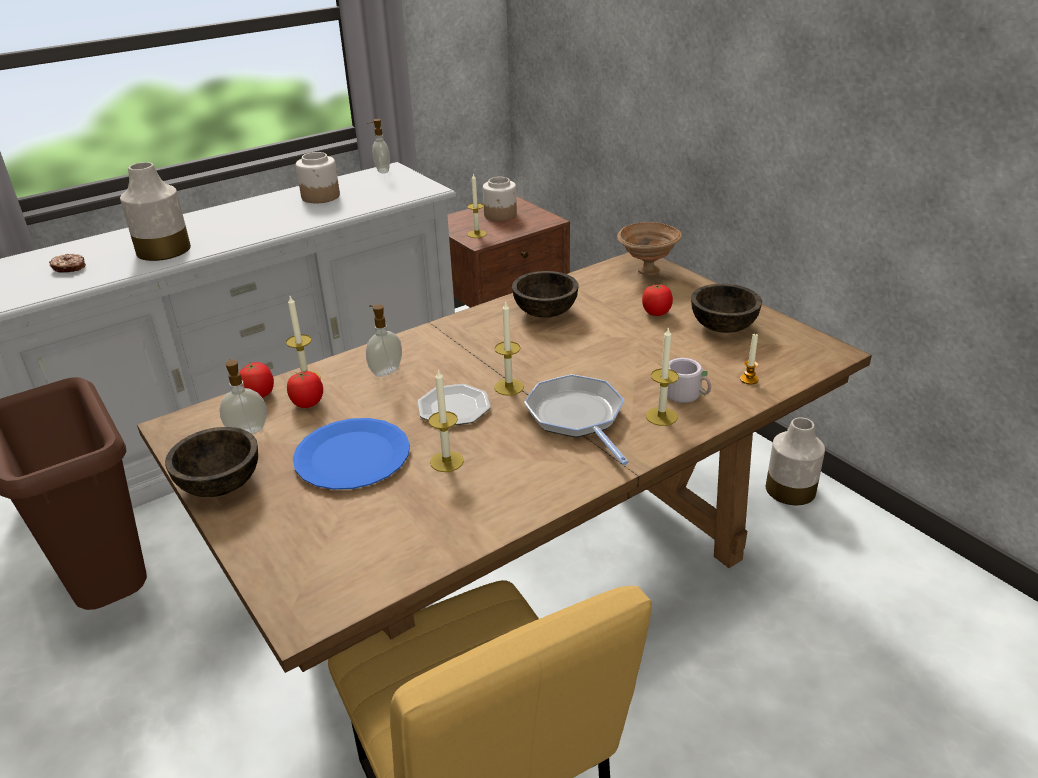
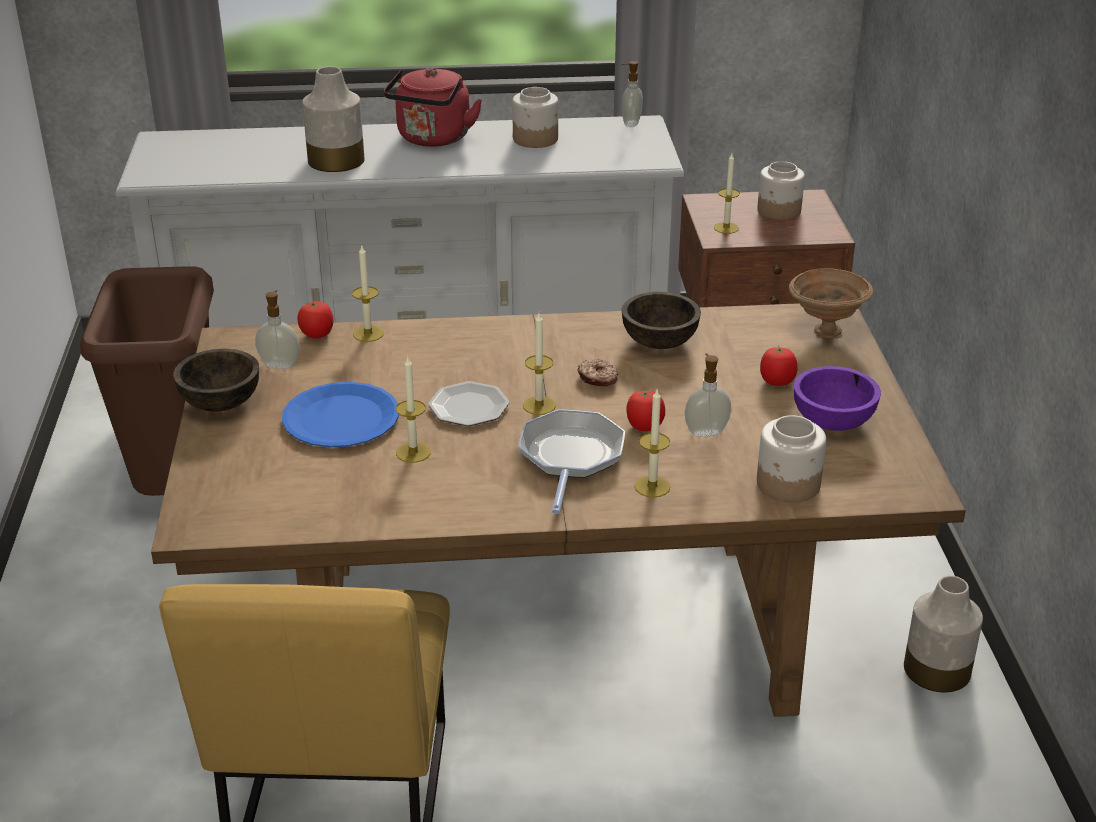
camera: 30 degrees right, 0 degrees up
(69, 268) = (243, 157): donut -> donut (598, 379)
(235, 215) = (432, 139): none -> red kettle
(308, 403) = (349, 357): tomato -> tomato (645, 426)
(385, 371) = (443, 350): soap dispenser -> soap dispenser (706, 431)
(686, 394) = (703, 475): grey mug -> none
(723, 327) = (833, 421): brown bowl -> purple bowl
(749, 379) = (788, 484): candle -> jar

